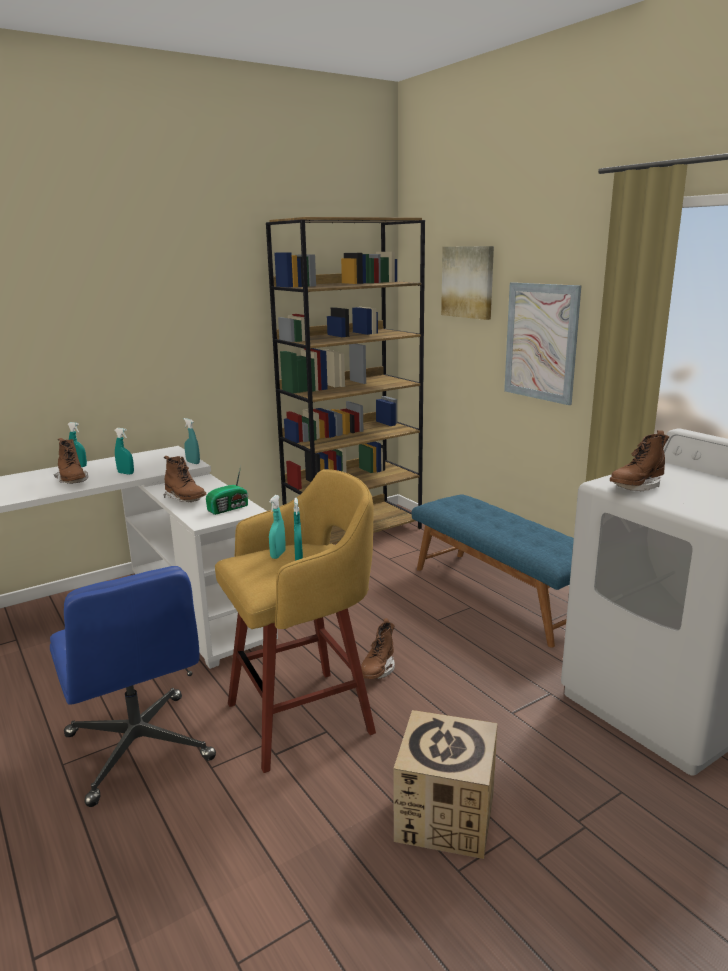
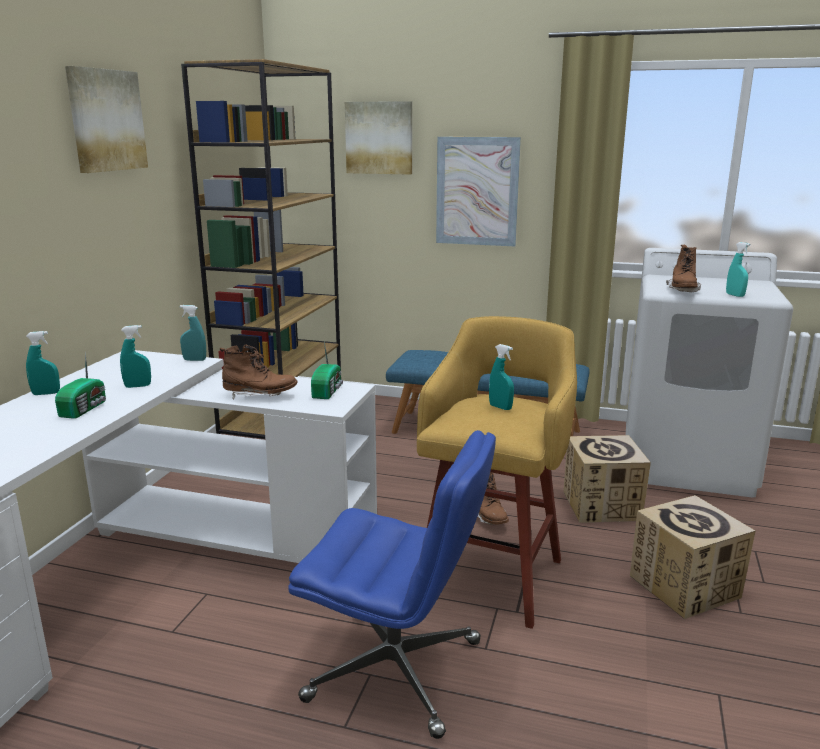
camera: 40 degrees left, 0 degrees up
(72, 481) = (85, 408): brown boot -> radio
(178, 271) = (106, 120): none -> picture
(278, 555) = (477, 410): turquoise spray bottle -> turquoise spray bottle (735, 295)
(495, 705) = (602, 505): none -> cardboard box

